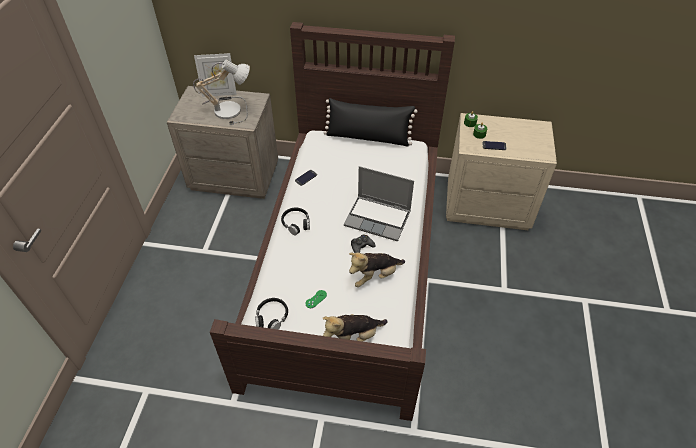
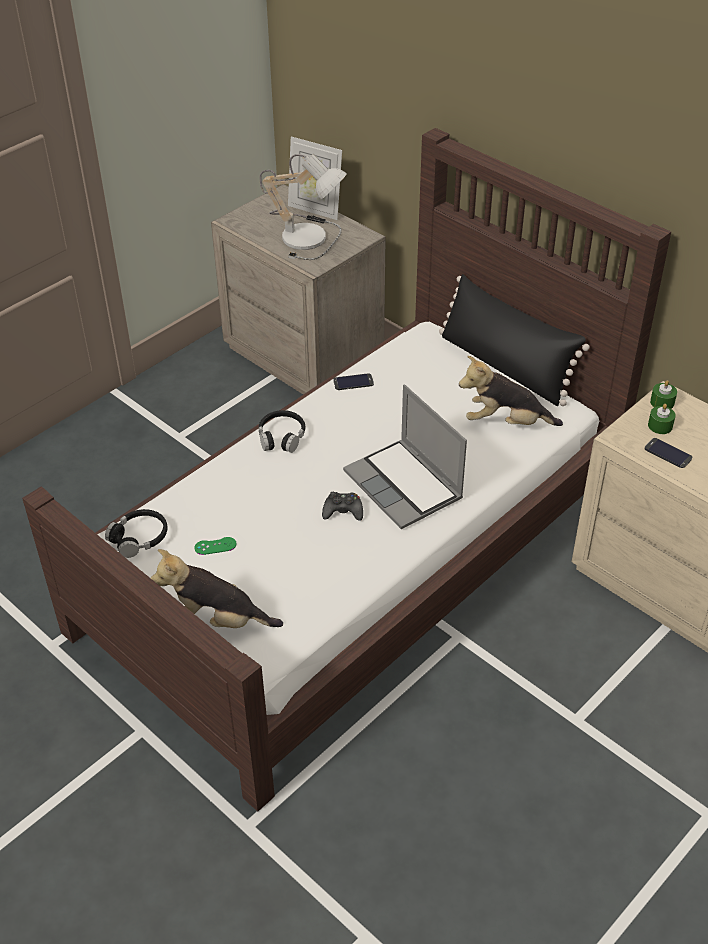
camera: 35 degrees right, 5 degrees down
(374, 276) = (323, 559): plush toy -> plush toy (505, 422)

